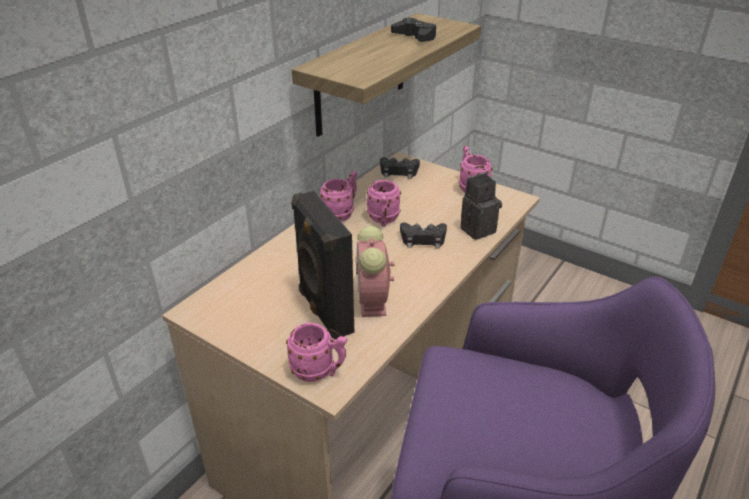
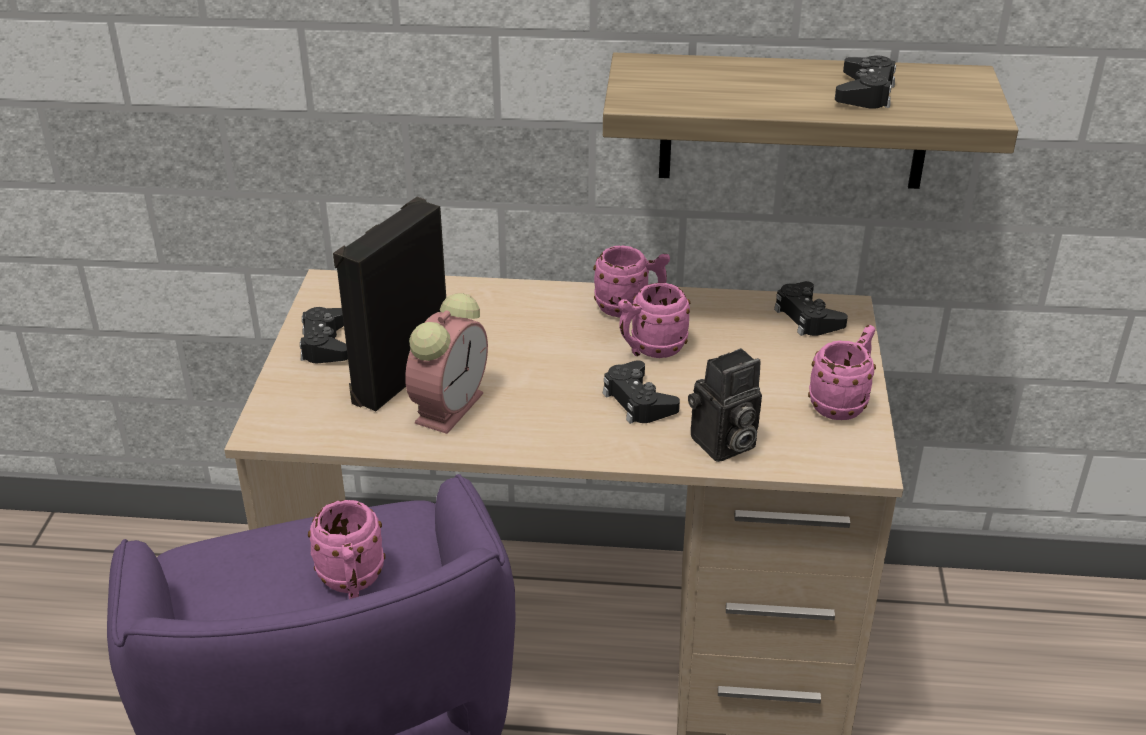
camera: 60 degrees right, 0 degrees up
(260, 332) = (326, 343): none -> black game controller
(319, 371) = (287, 411): pink mug -> pink mug (352, 583)
(373, 302) = (450, 406): alarm clock -> alarm clock turned 150 degrees clockwise
(478, 228) = (722, 445): camera -> camera turned 120 degrees clockwise

